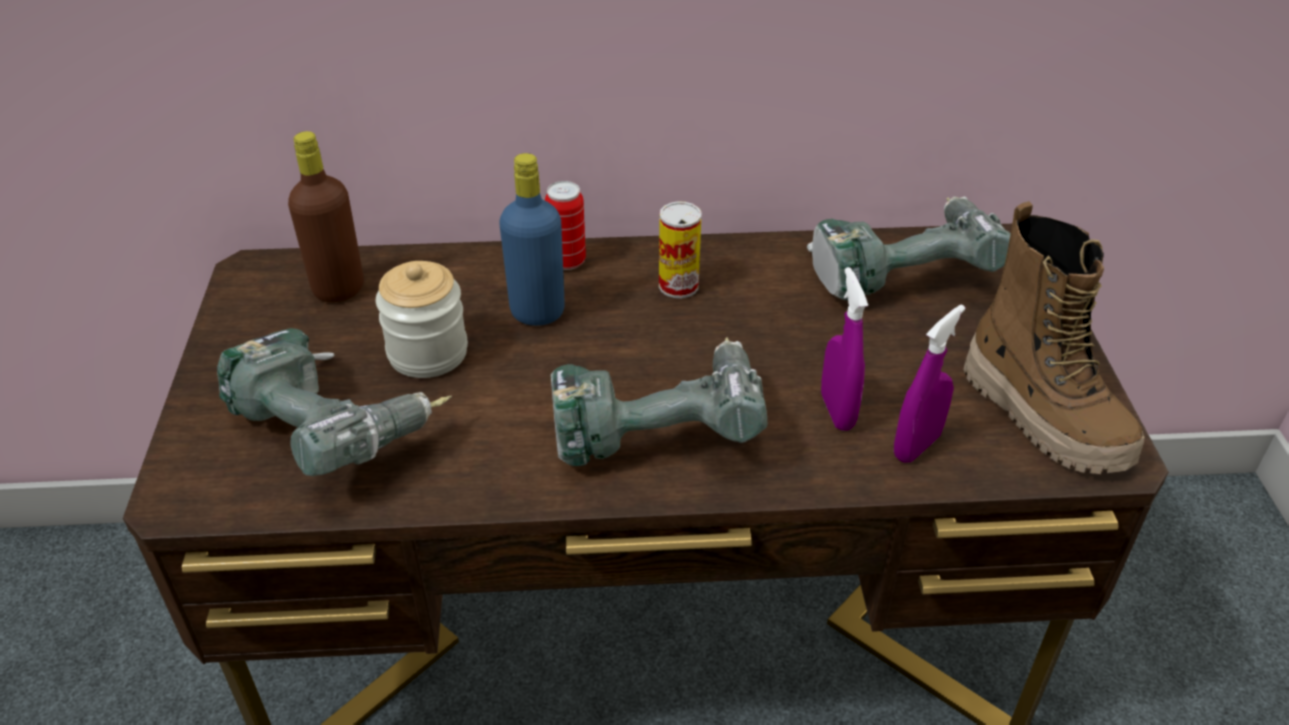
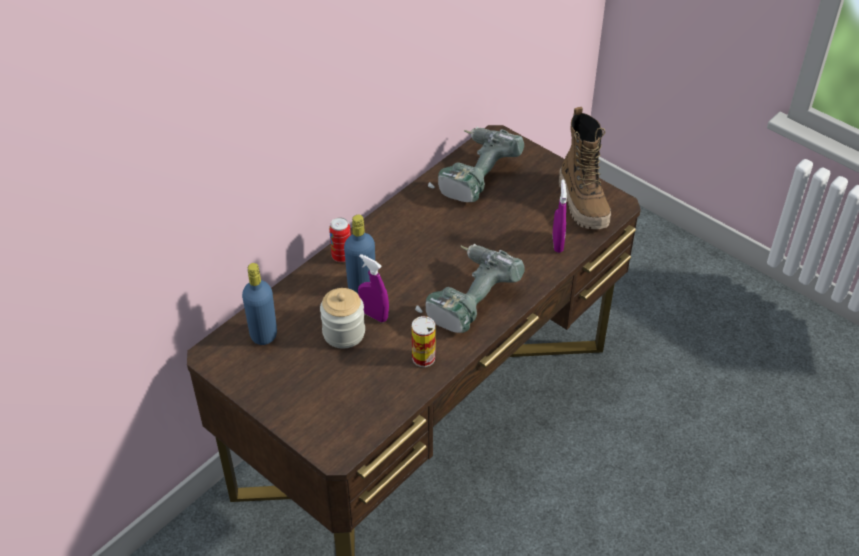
camera: 45 degrees left, 5 degrees up
(336, 429) = (355, 386): power drill -> none
(338, 289) = (263, 335): brown bottle -> blue bottle
(678, 285) = (400, 237): can -> can (423, 358)
(837, 411) = (518, 249): purple spray bottle -> purple spray bottle (374, 315)
(1044, 416) = (583, 203): boot -> boot turned 60 degrees clockwise

